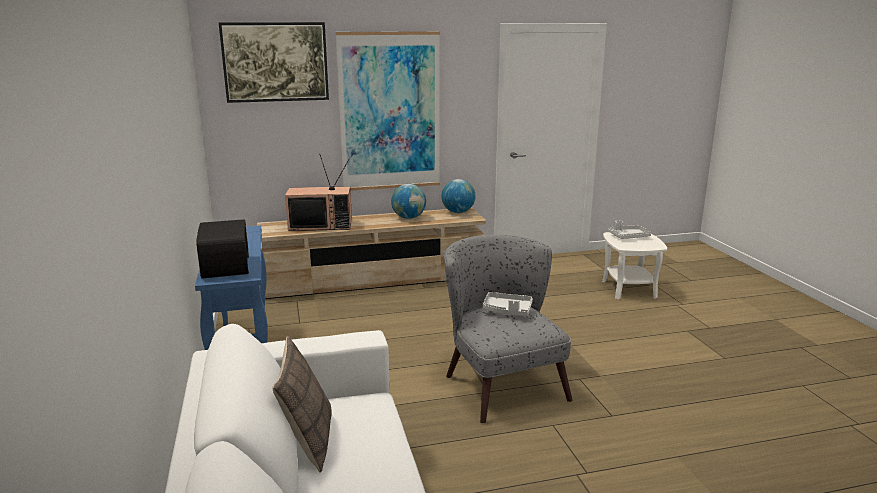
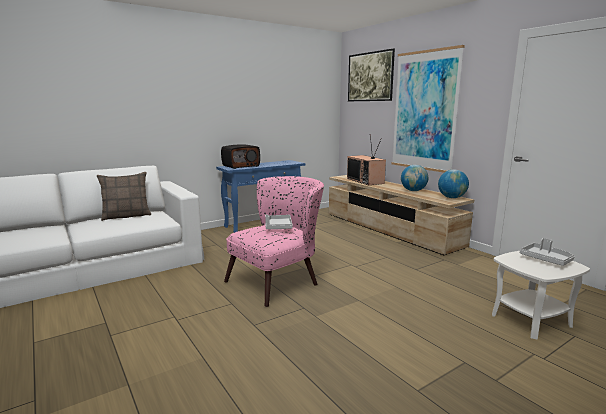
camera: 70 degrees right, 5 degrees down
(500, 382) = (279, 281): grey armchair -> pink armchair

